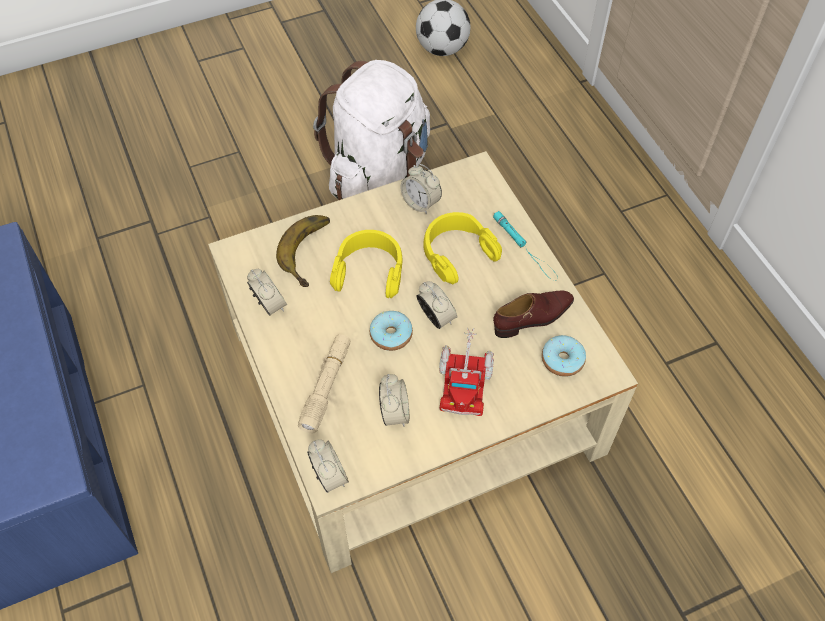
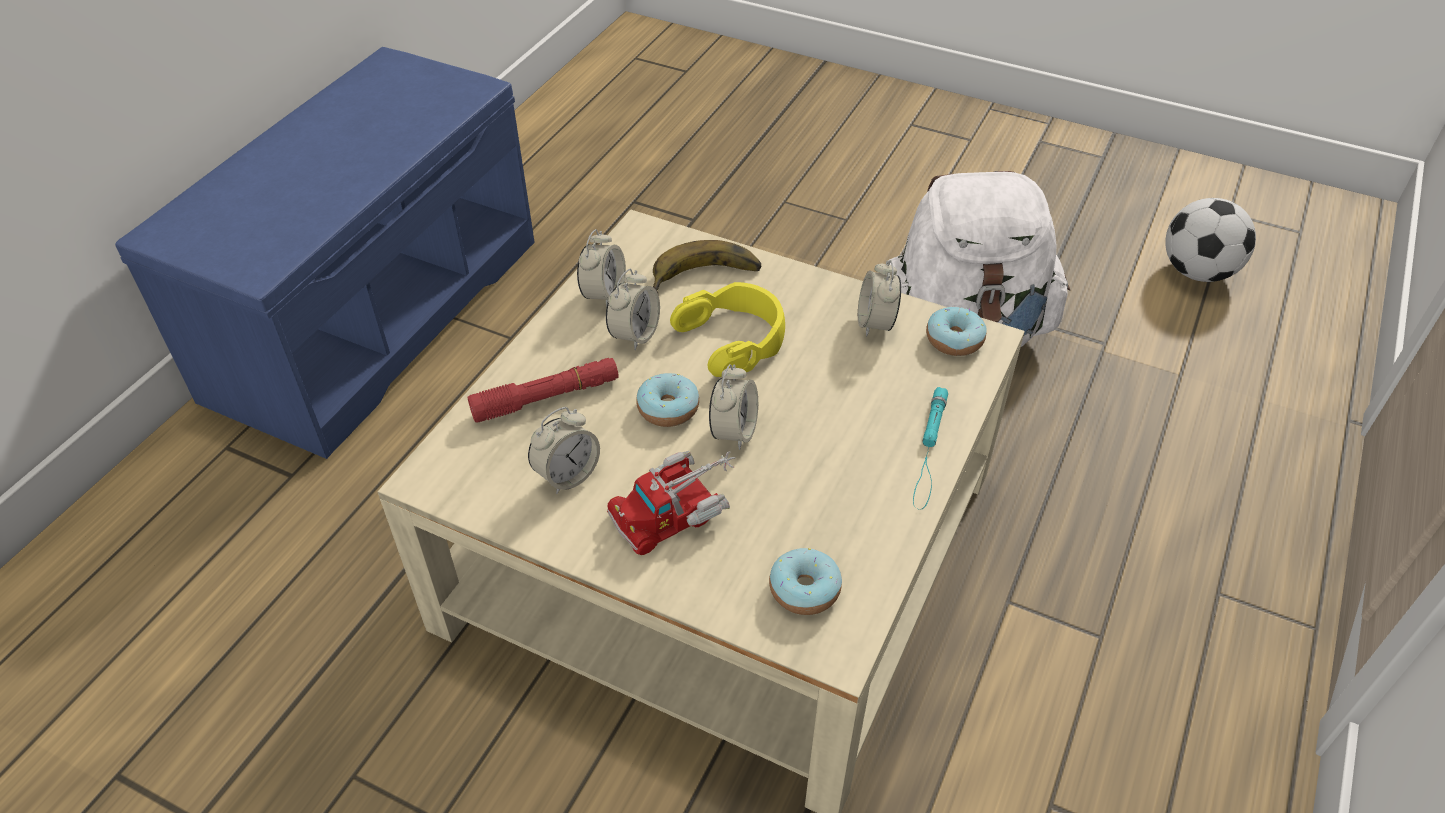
camera: 50 degrees right, 10 degrees down
(326, 386) = (546, 398): beige flashlight -> red flashlight
(329, 476) = (435, 470): alarm clock -> alarm clock (634, 334)
(457, 252) = (846, 394): yellow headphones -> none
(465, 182) = (954, 340): none -> donut
(533, 317) = (835, 521): brown shoe -> none

